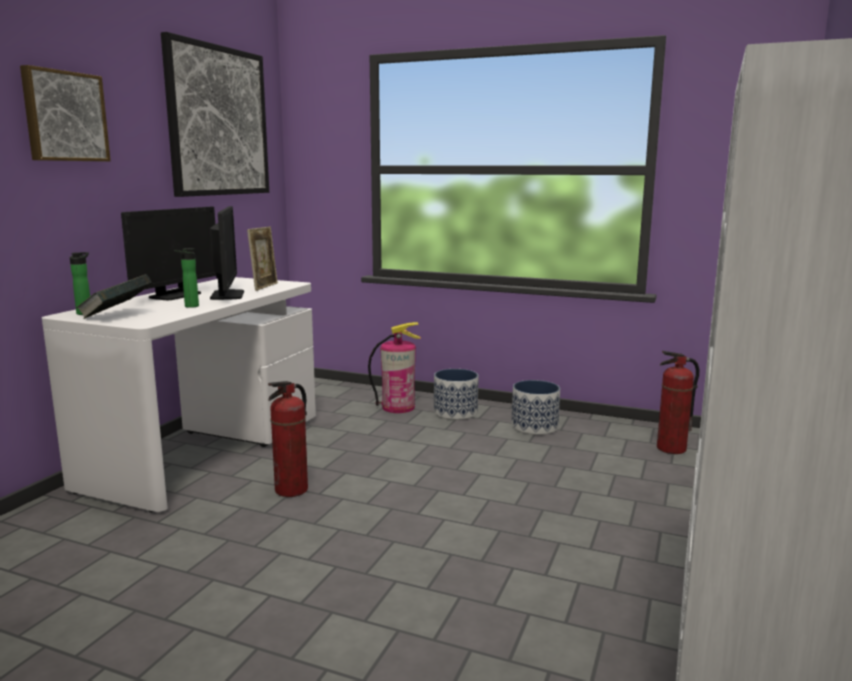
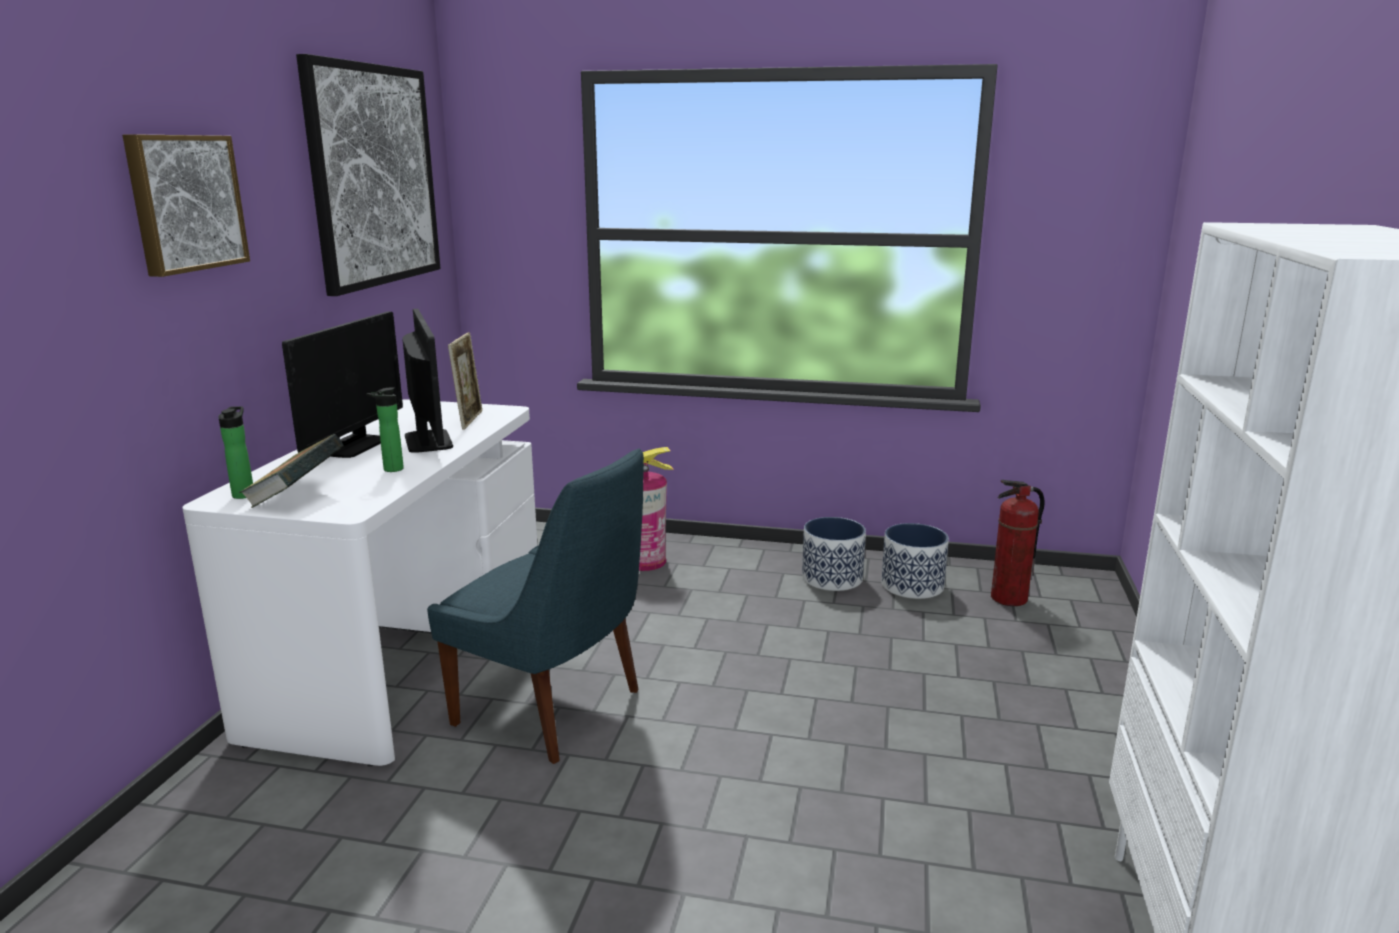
camera: 10 degrees left, 5 degrees up
(291, 490) = (554, 709): fire extinguisher -> blue chair
(456, 412) = (723, 564): planter -> planter (913, 586)

